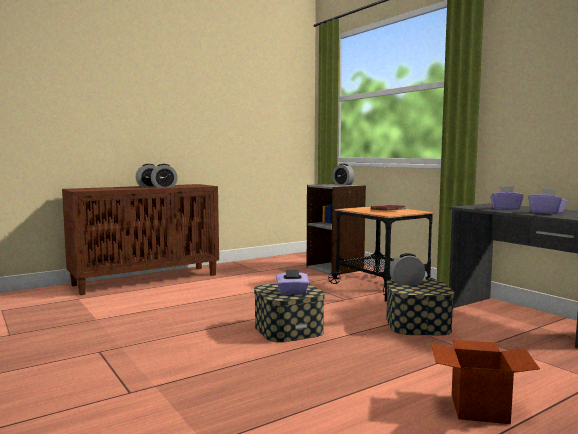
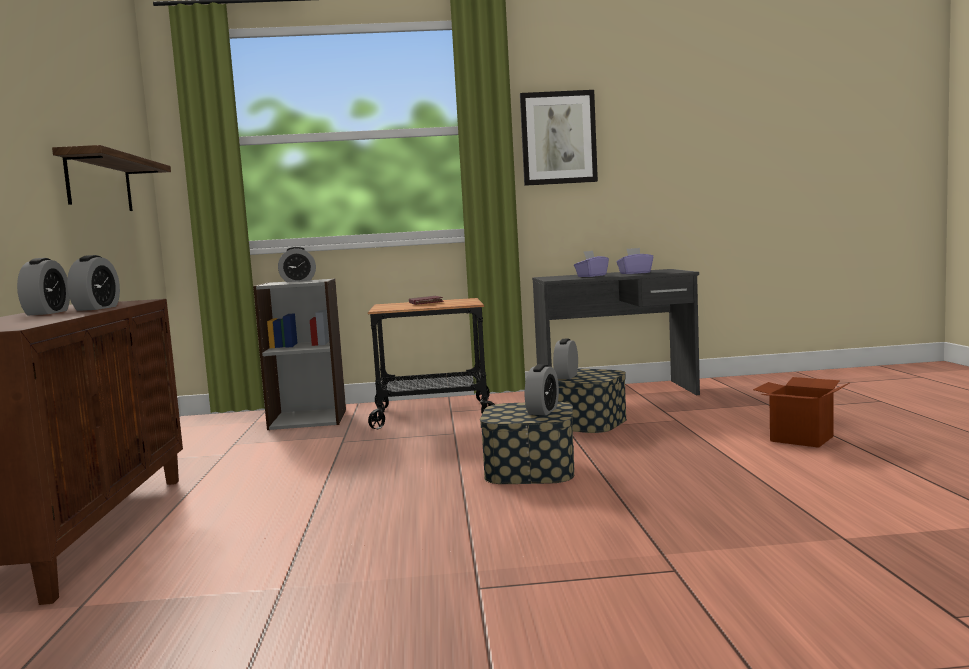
camera: 60 degrees left, 0 degrees up
(249, 126) = (99, 183): none -> shelf
(292, 292) = (542, 411): purple tissue box -> alarm clock
(527, 83) = (558, 138): none -> picture

